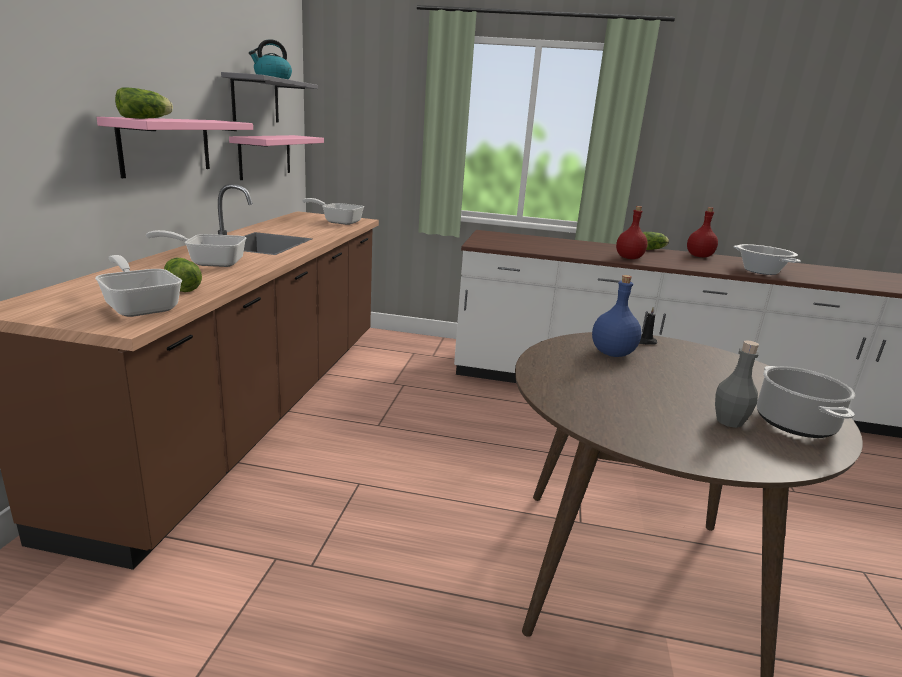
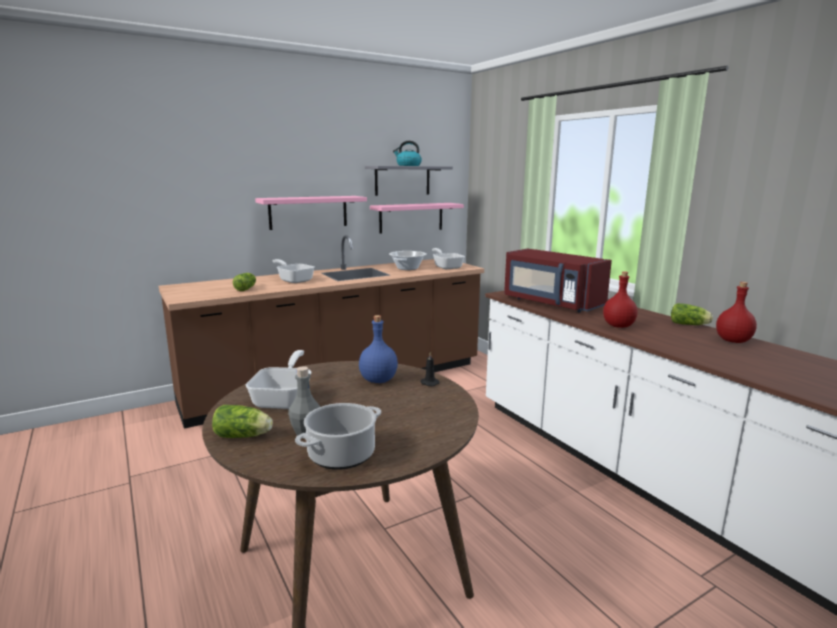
camera: 50 degrees right, 5 degrees down
(140, 306) = (208, 293): frying pan -> frying pan (285, 398)
(146, 119) = (276, 198): lettuce -> lettuce (244, 436)
(536, 247) = (551, 303): none -> red microwave
(761, 271) = (765, 369): cooking pot -> cooking pot (408, 268)

